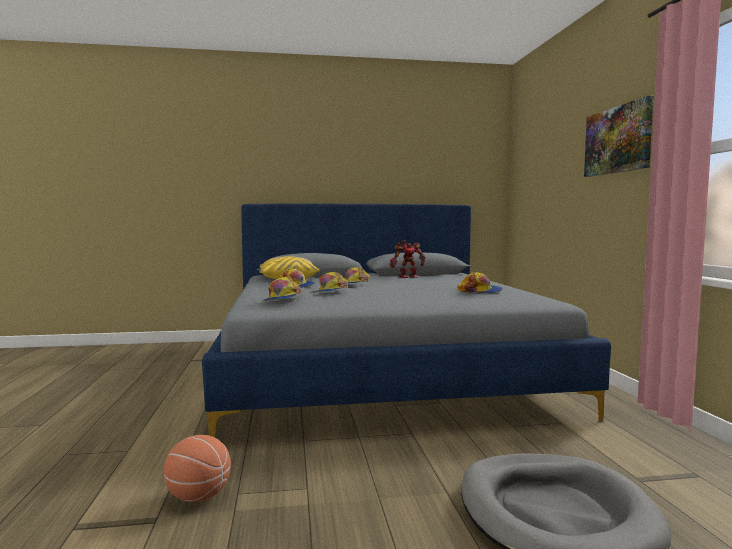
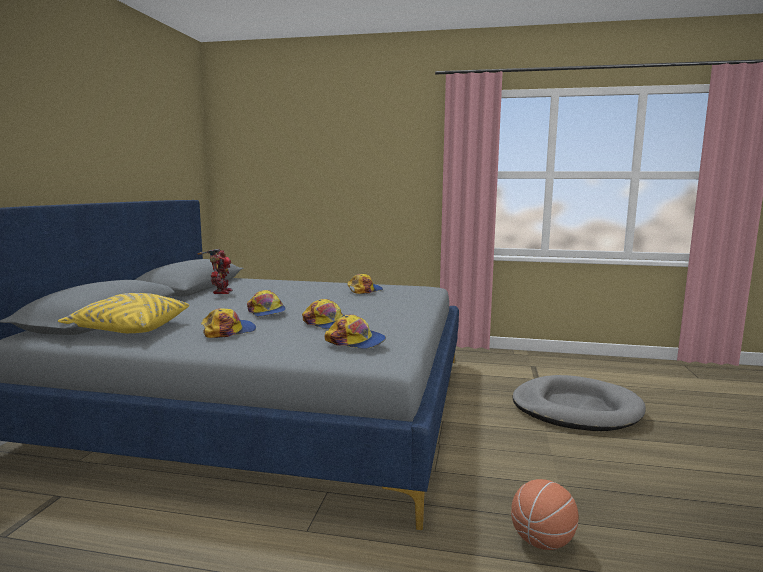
camera: 70 degrees left, 5 degrees up
(618, 140) = (389, 155): picture -> none

